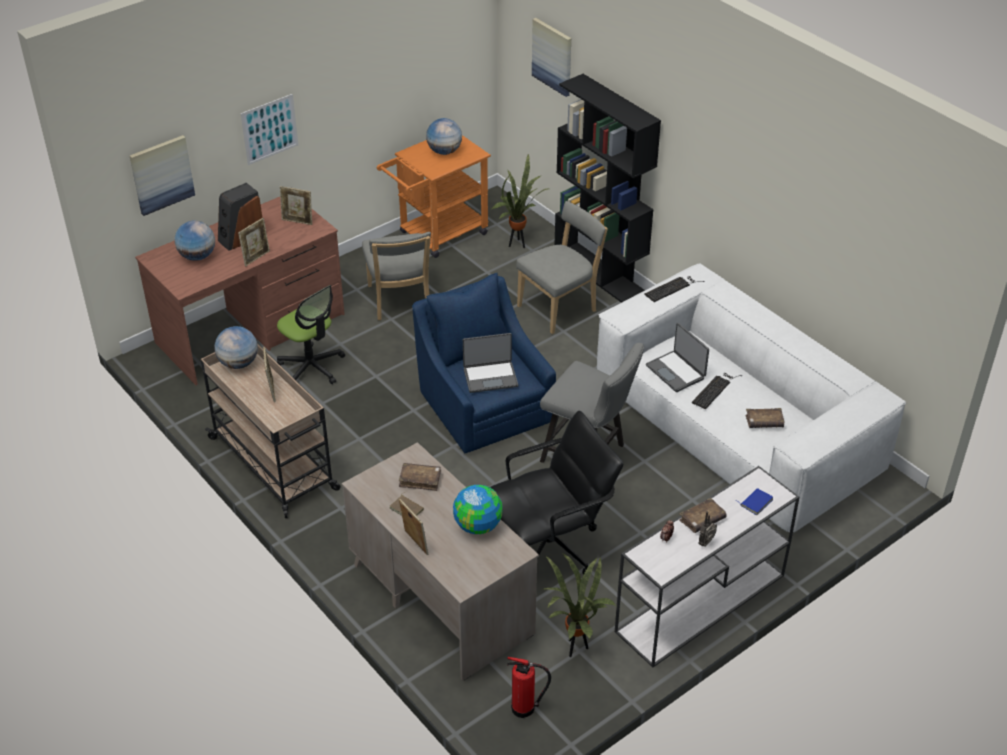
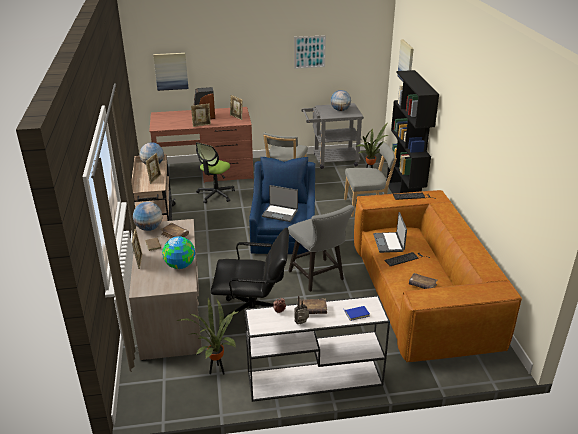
camera: 30 degrees right, 10 degrees down
(197, 256) = (176, 118): globe -> globe (149, 228)
(269, 129) = (237, 66): picture -> picture (309, 52)
(311, 367) = (216, 194): office chair -> office chair turned 45 degrees clockwise
(437, 235) = (331, 160): orange cart -> grey cart
(525, 708) = (158, 390): fire extinguisher -> none
(737, 427) = (422, 294): white sofa -> brown sofa

